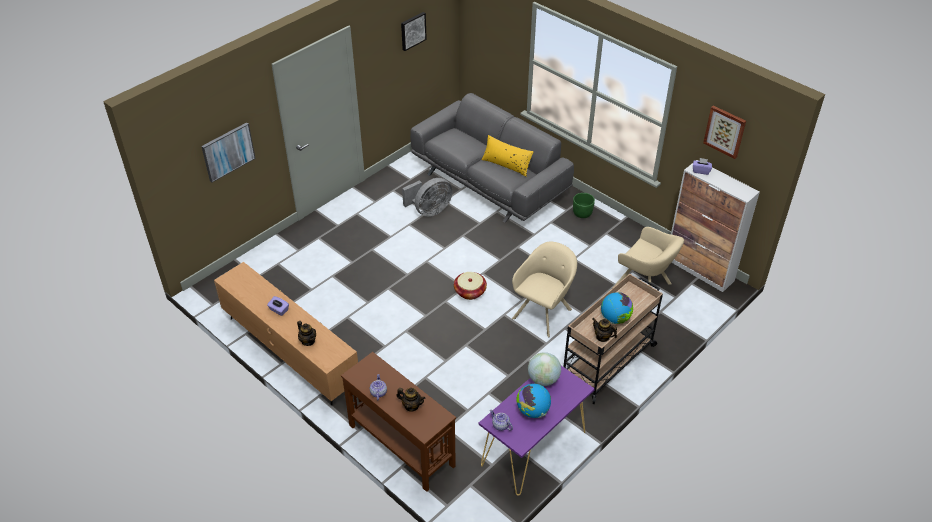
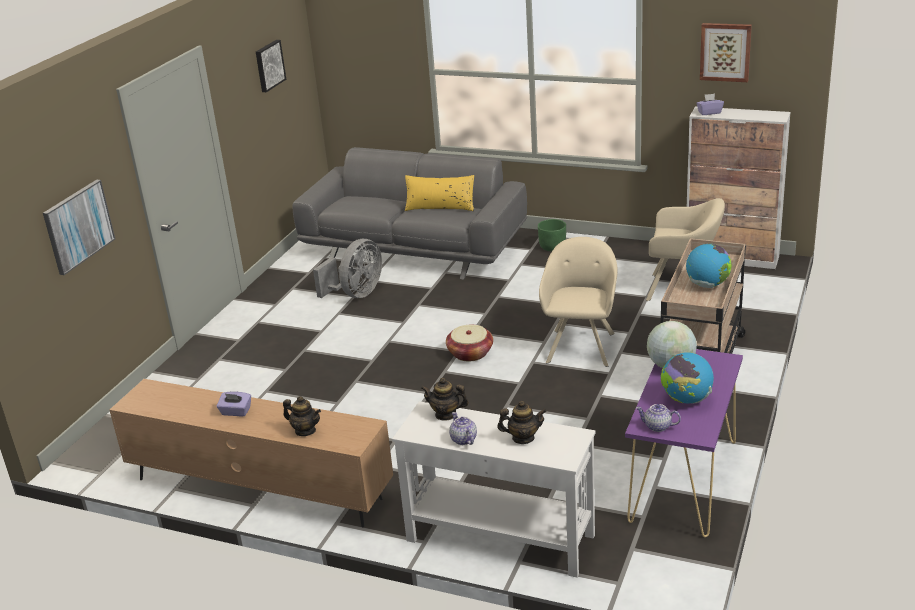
camera: 20 degrees left, 15 degrees down
(401, 444) = (499, 537): brown console table -> white console table
(602, 337) = (708, 304): teapot -> teapot (446, 414)

